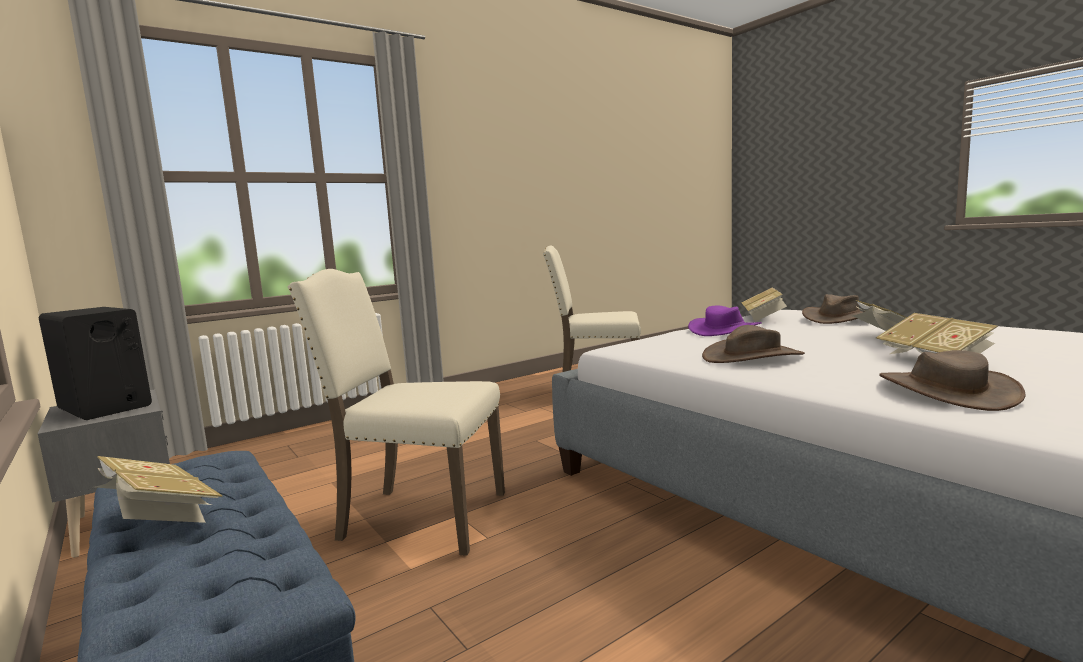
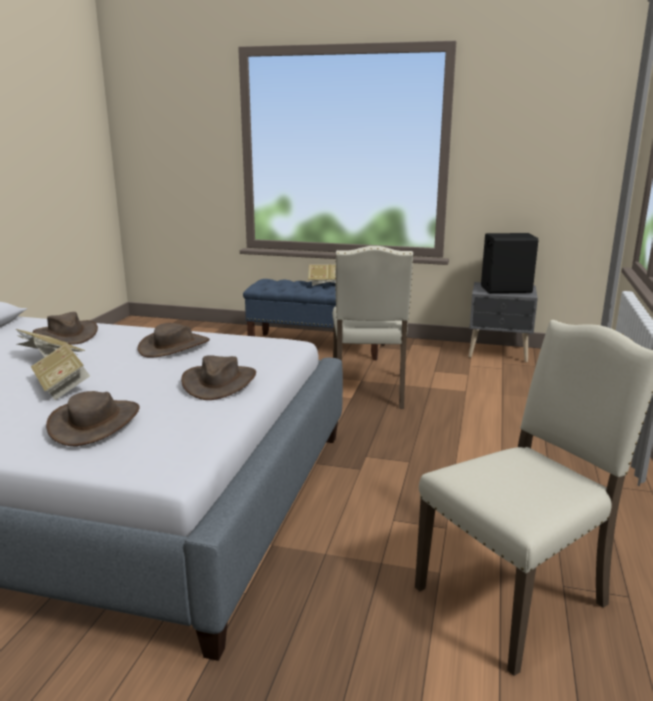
camera: 140 degrees right, 10 degrees up
(419, 517) = (369, 392): beige chair -> beige chair turned 120 degrees clockwise
(725, 329) = (219, 382): purple hat -> brown hat
(763, 317) = (191, 424): book -> none

